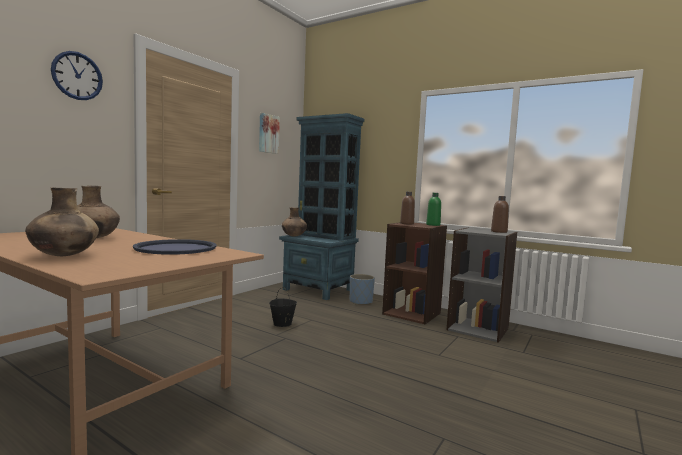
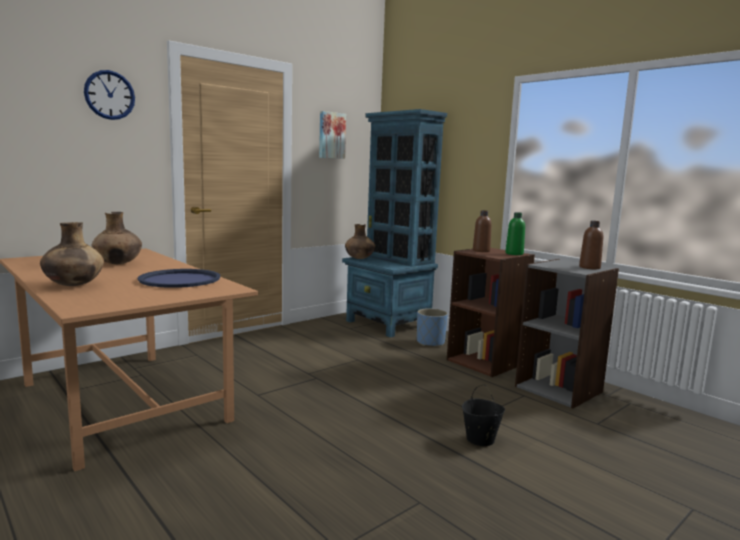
camera: 15 degrees right, 5 degrees up
(282, 324) = (322, 361): black bucket -> black bucket (480, 439)

